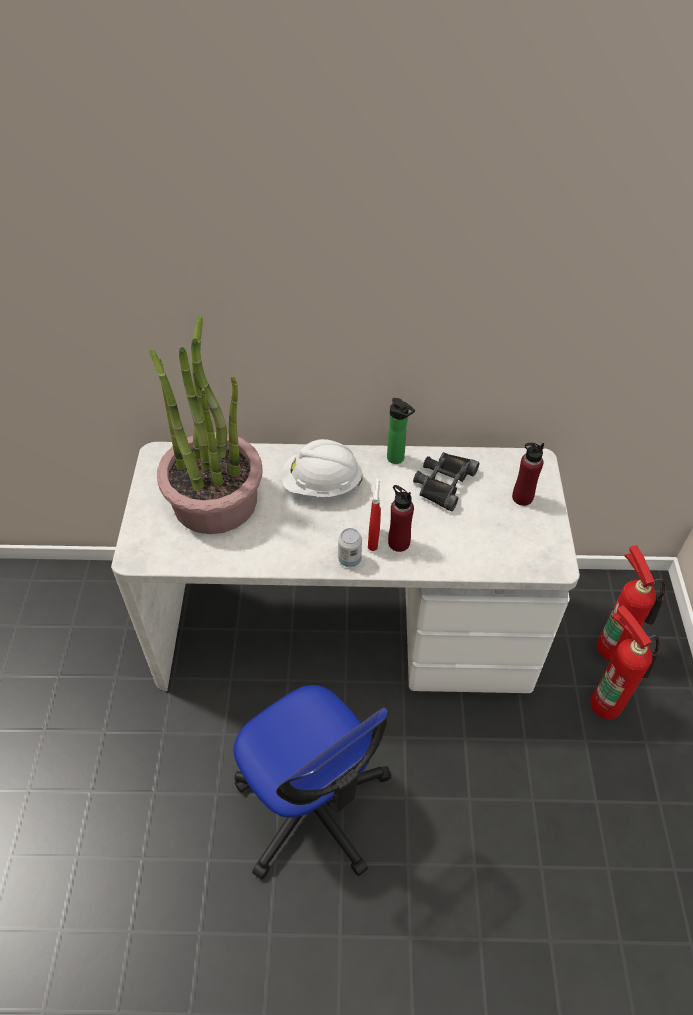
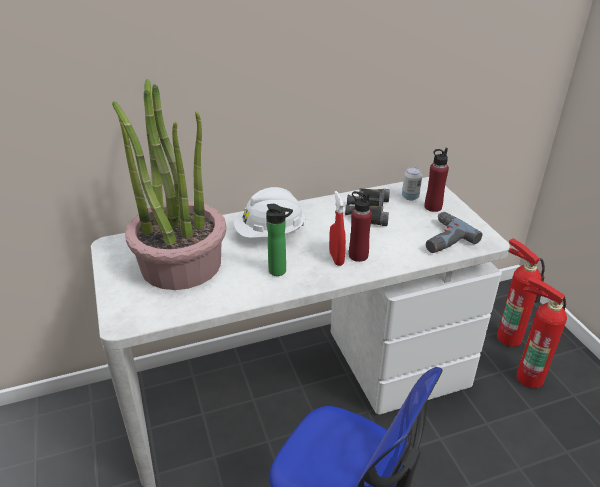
camera: 20 degrees left, 15 degrees down
(349, 559) = (324, 276): can -> can (410, 197)
(397, 459) = (322, 205): bottle -> bottle (280, 272)
(505, 546) = (442, 238): none -> power drill

